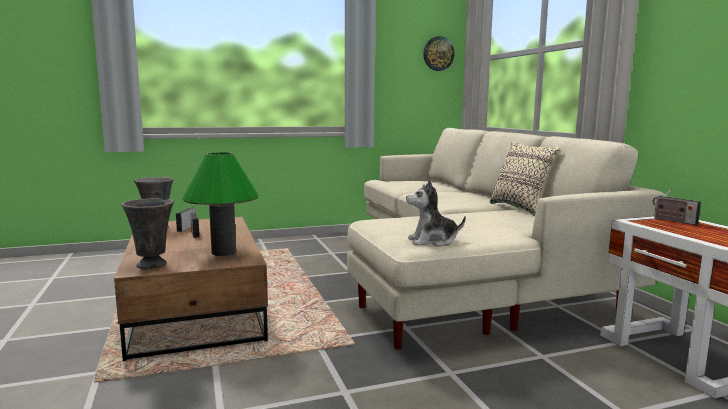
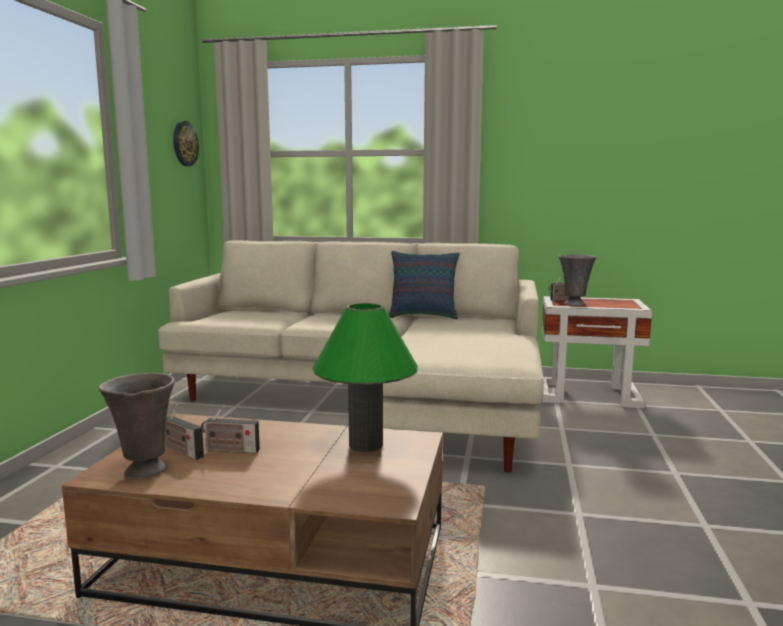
camera: 60 degrees left, 0 degrees up
(153, 265) = (380, 490): grey vase -> grey vase (574, 304)
(433, 241) = (508, 356): plush toy -> none
(520, 209) = (423, 317): beige pillow -> blue pillow

